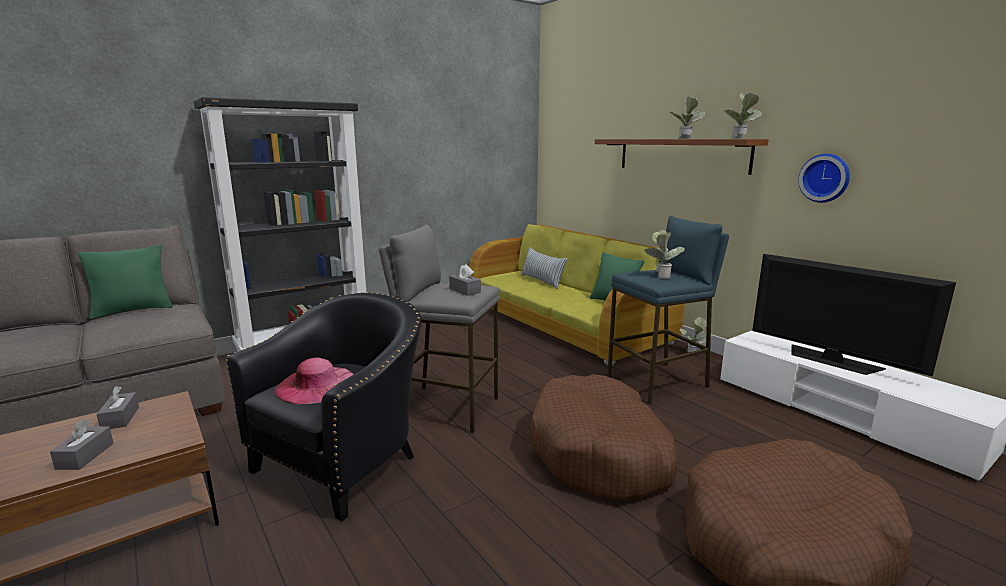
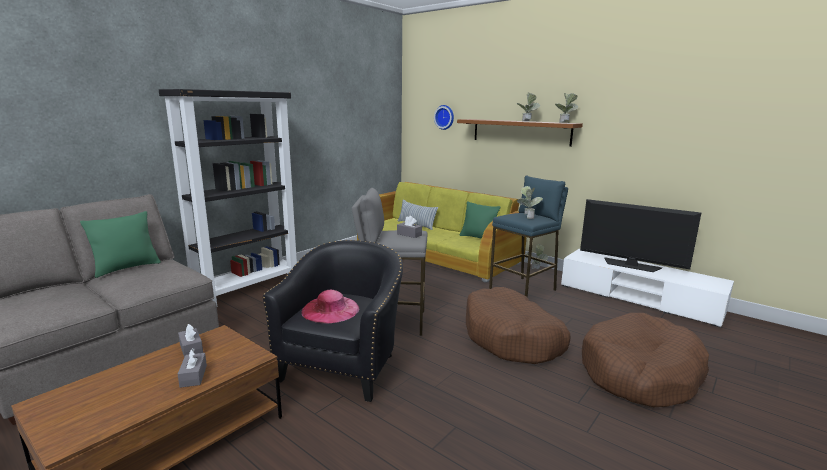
camera: 15 degrees left, 0 degrees up
(825, 178) = (620, 149): wall clock -> wall clock (445, 117)

